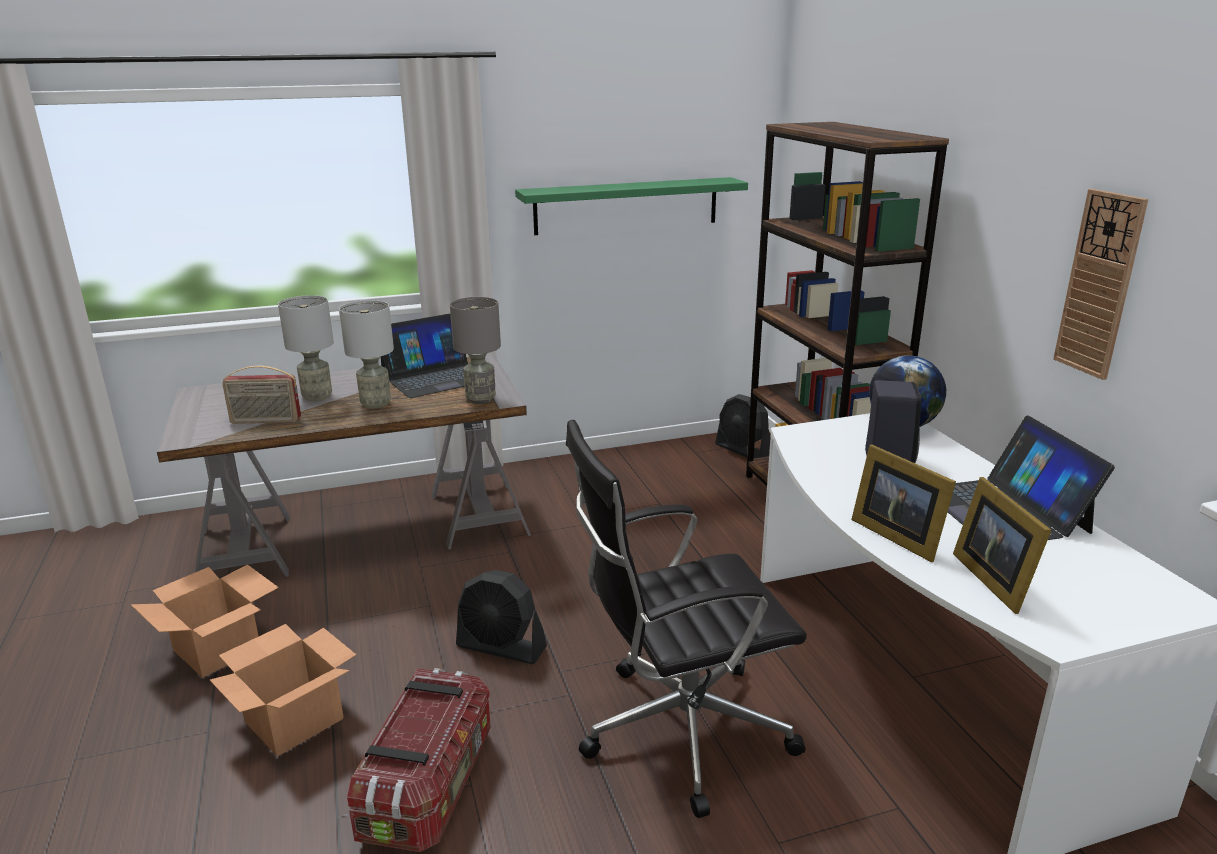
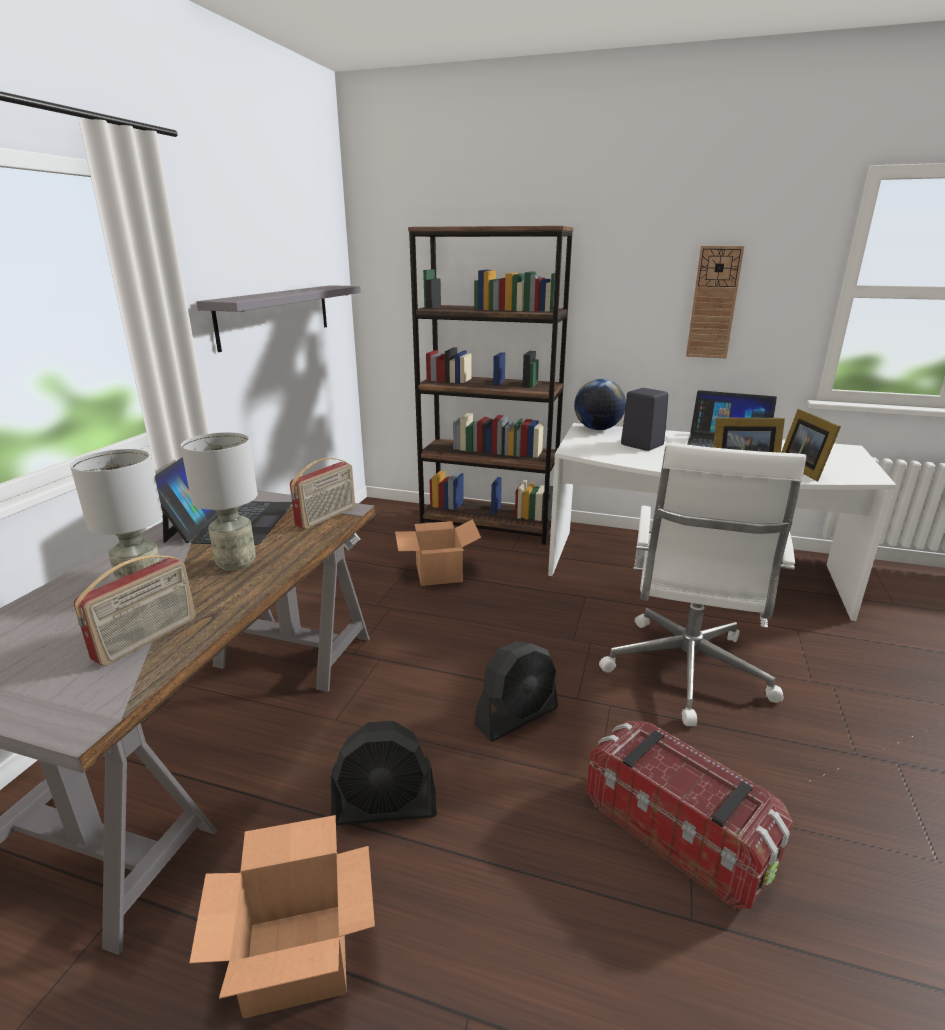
camera: 55 degrees left, 0 degrees up
(293, 721) = (513, 912): cardboard box -> cardboard box (439, 573)
(481, 399) = (327, 517): grey table lamp -> radio
(626, 205) = (276, 315): green shelf -> grey shelf
(679, 731) = (686, 673): black office chair -> white office chair
(743, 450) = (387, 515): black fan -> black fan (385, 807)
(994, 579) = (804, 469): picture frame -> picture frame turned 60 degrees clockwise

